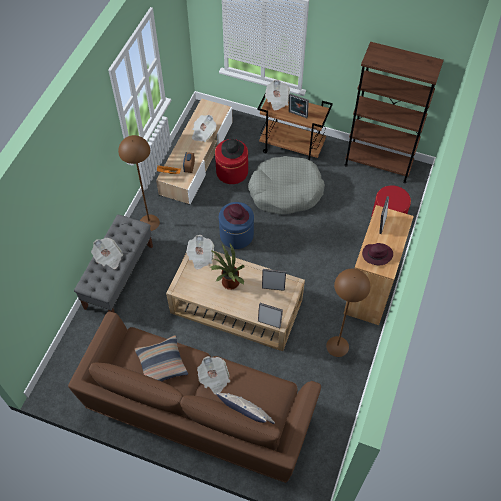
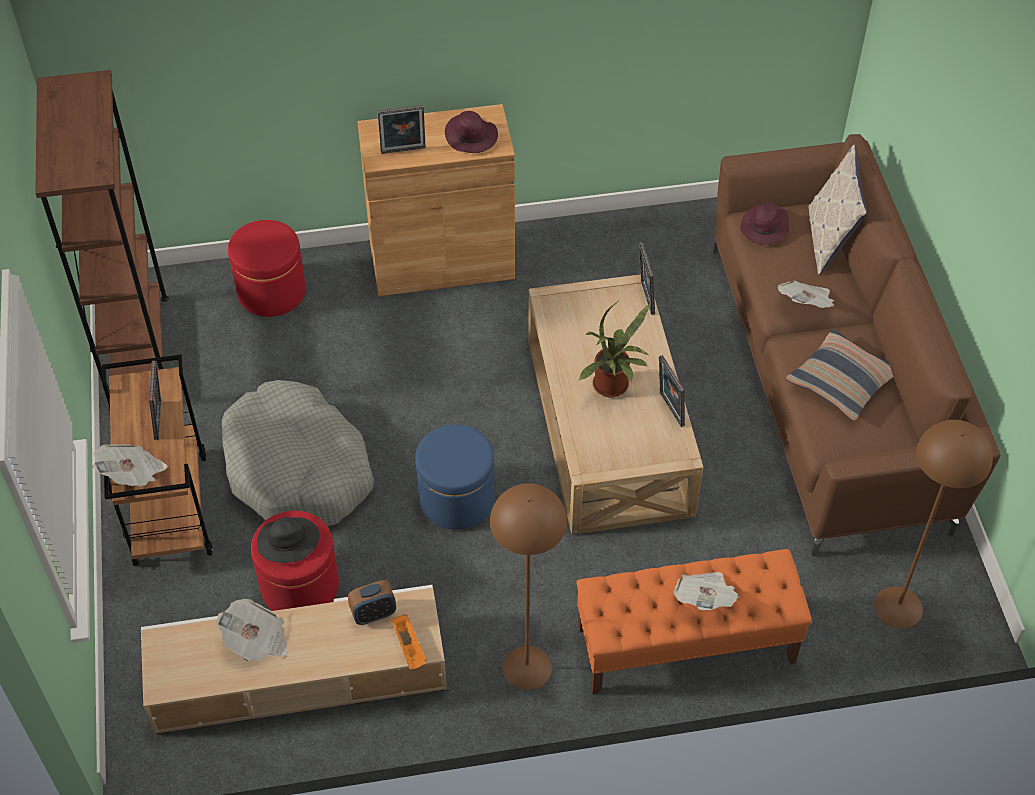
camera: 120 degrees left, 5 degrees down
(119, 276) = (685, 645): grey bench -> orange bench
(200, 256) = (590, 455): newspaper -> none
(236, 215) = (454, 454): purple hat -> purple hat (764, 228)
(273, 287) = (574, 323): picture frame -> picture frame (669, 410)
(337, 346) = (580, 263): brown floor lamp -> brown floor lamp (898, 607)

